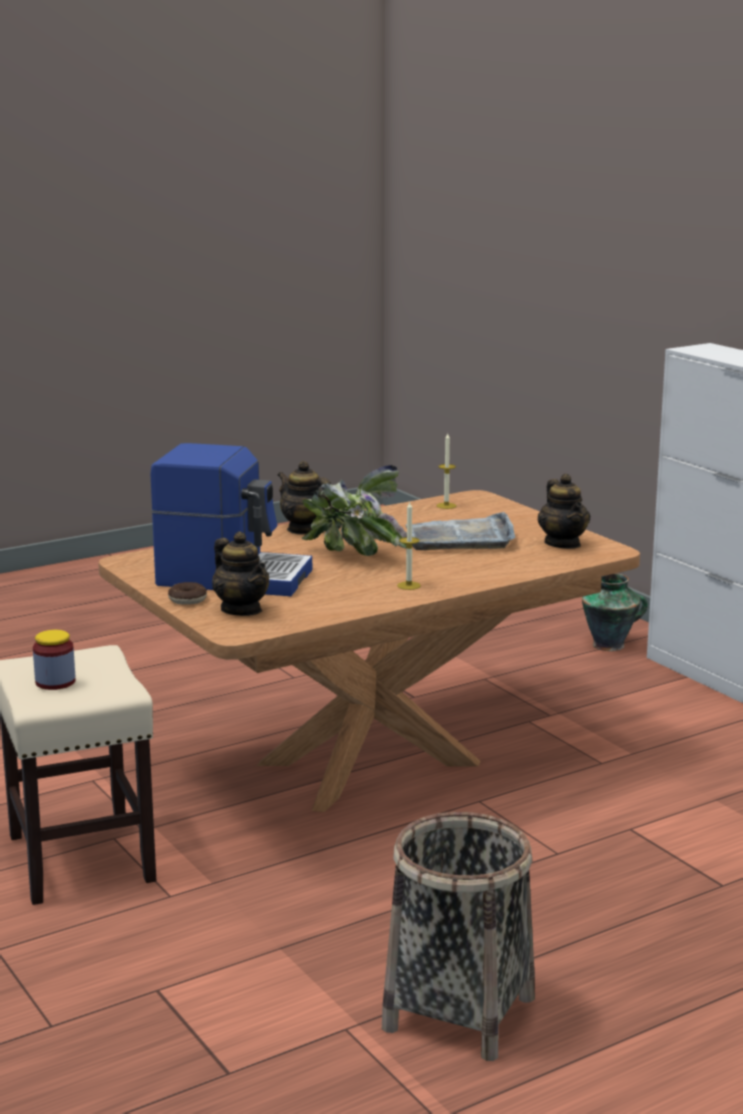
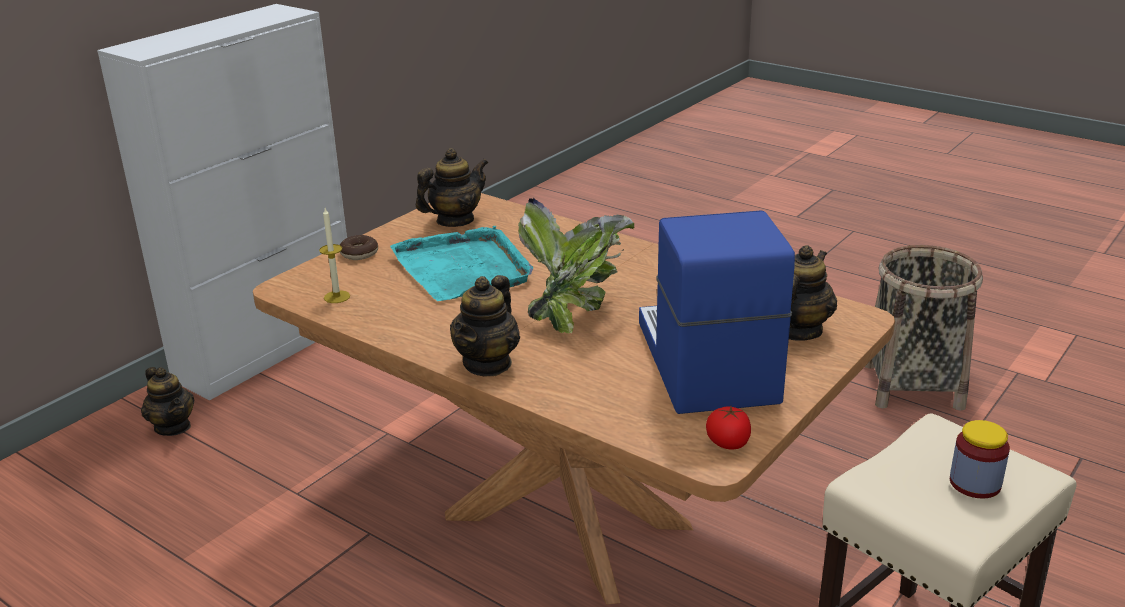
camera: 110 degrees left, 10 degrees up
(136, 566) = (728, 443): none -> tomato
(187, 600) = (803, 369): donut -> donut (359, 253)
(408, 585) = (642, 266): candle -> none
(460, 537) = (464, 268): grey tray -> turquoise tray
(610, 645) = (173, 427): vase -> teapot

